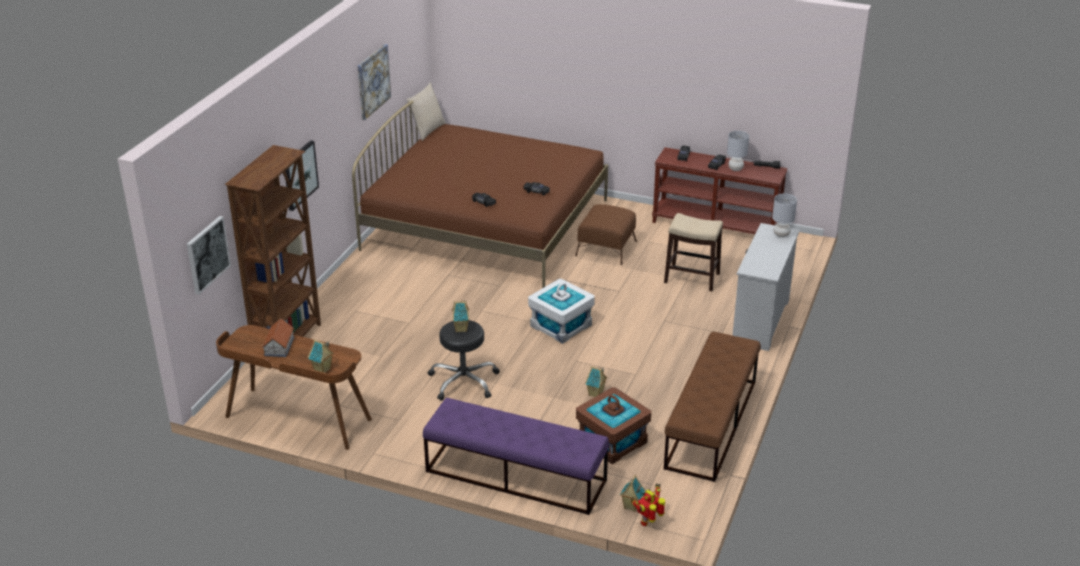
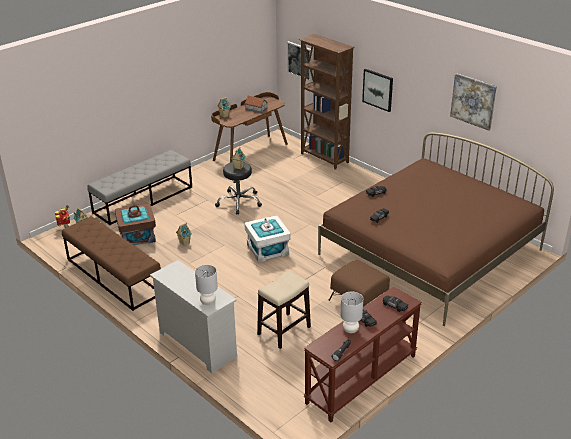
camera: 115 degrees right, 0 degrees up
(427, 130) = (521, 196): beige pillow -> none
(515, 476) = (143, 199): purple bench -> grey bench

